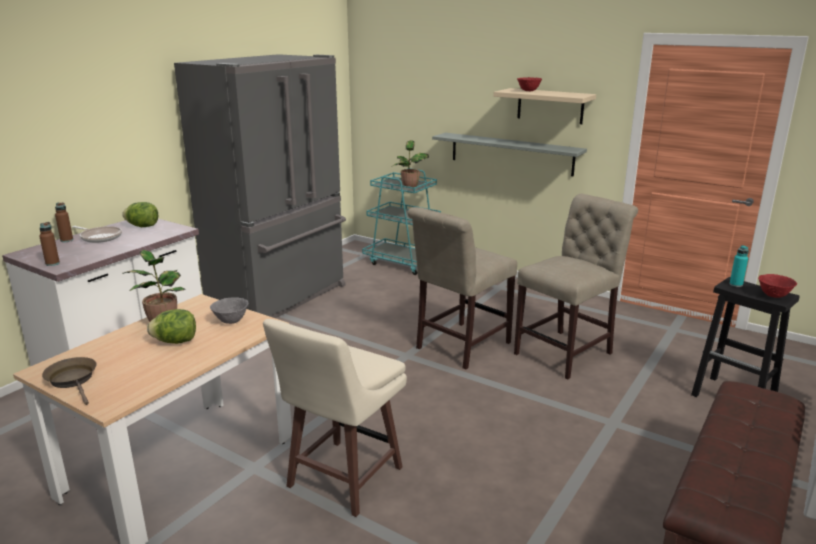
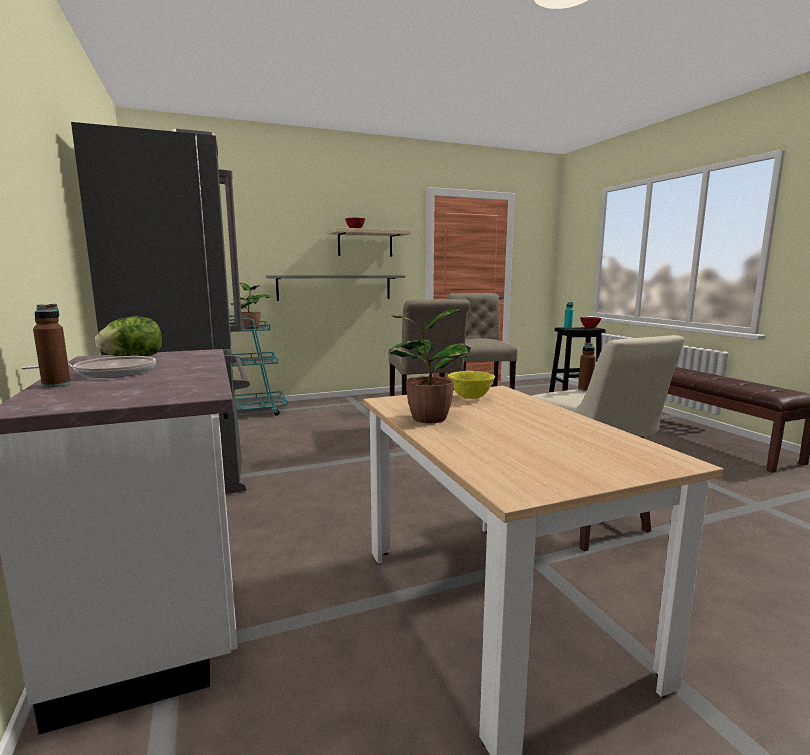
camera: 55 degrees left, 10 degrees down
(52, 263) = (164, 396): brown bottle -> brown bottle (585, 390)
(73, 380) = (574, 473): brown frying pan -> none
(175, 341) = (499, 419): lettuce -> none
(230, 321) = (470, 398): grey bowl -> yellow bowl

